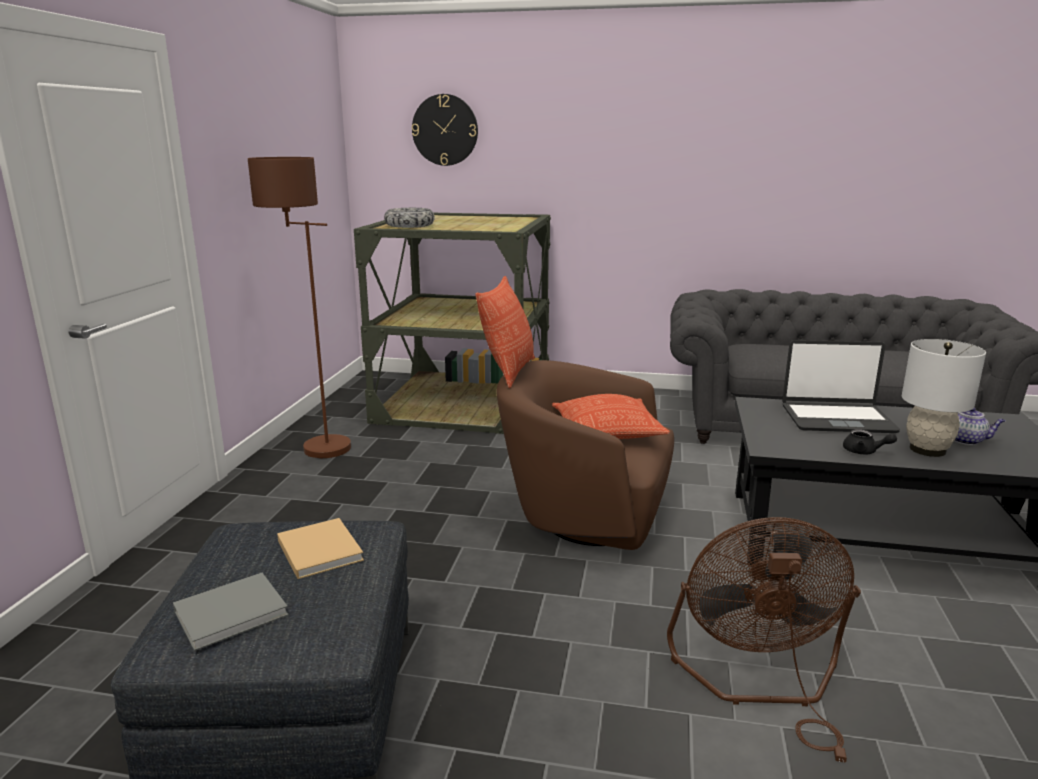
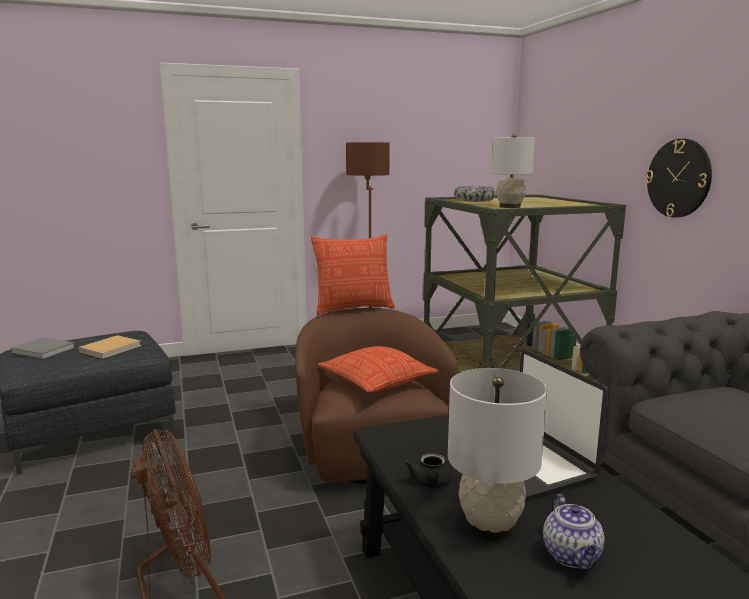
camera: 60 degrees right, 5 degrees down
(445, 130) = (568, 123): wall clock -> wall clock (678, 178)
(495, 228) = (509, 207): none -> white table lamp

